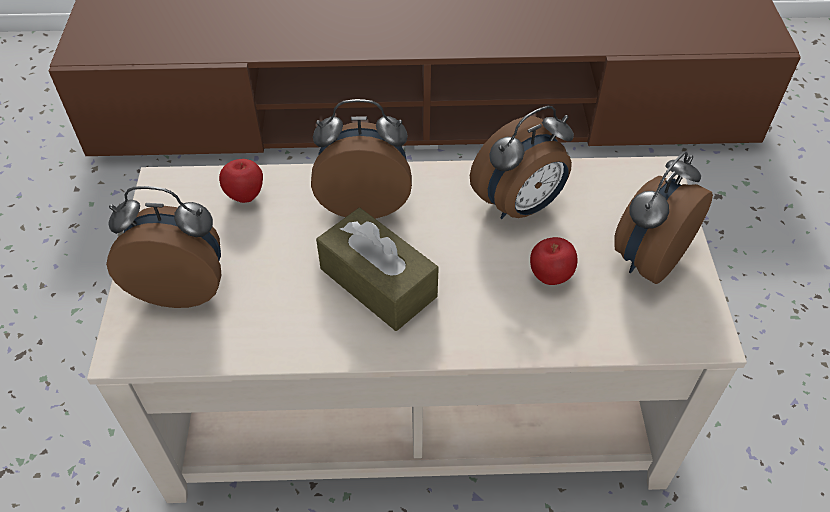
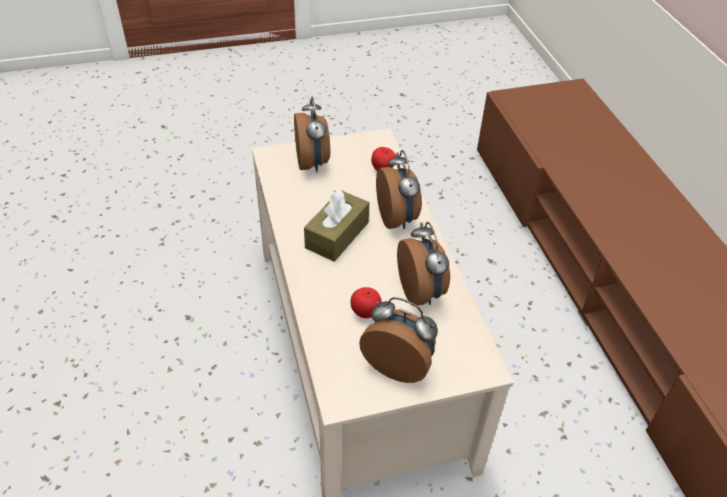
camera: 75 degrees right, 5 degrees down
(520, 206) = (421, 292): alarm clock -> alarm clock turned 150 degrees counterclockwise

